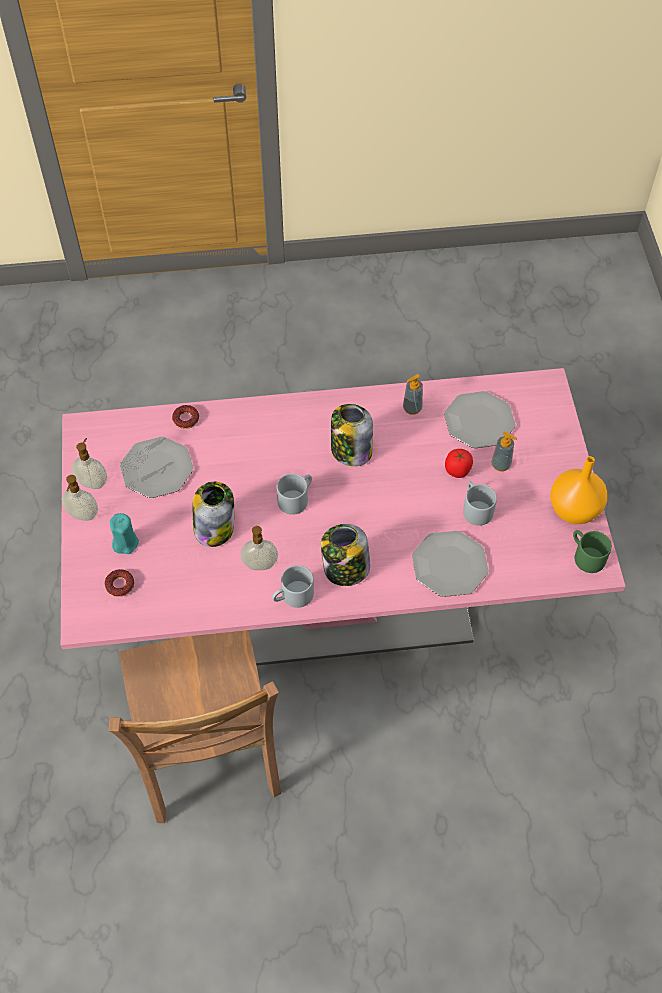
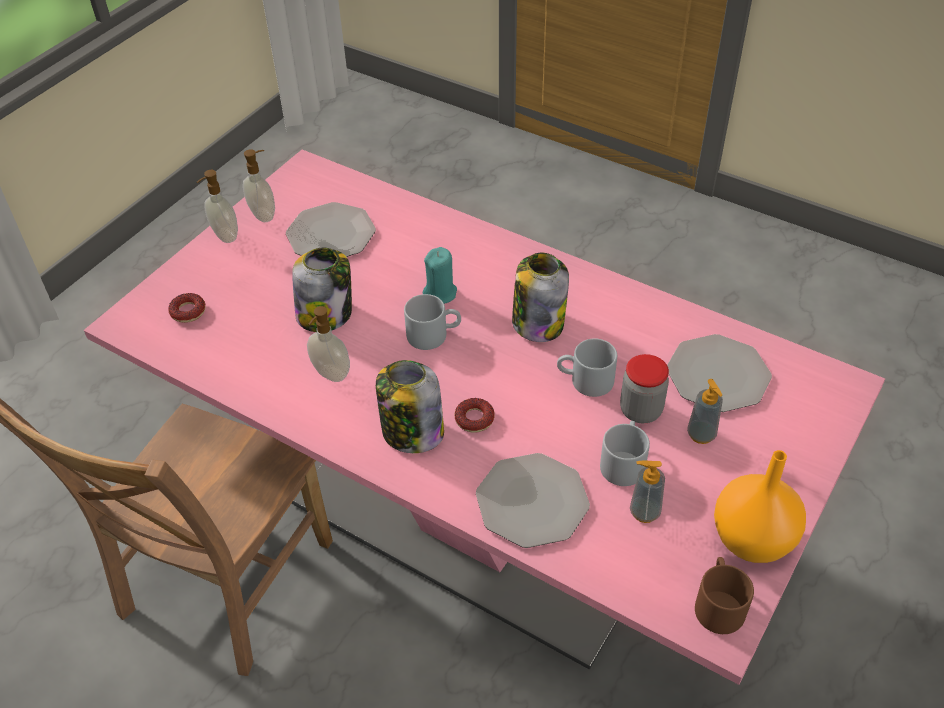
camera: 40 degrees right, 10 degrees down
(125, 542) = (233, 279): turquoise candle -> turquoise candle (440, 293)
(186, 419) = (403, 208): donut -> donut (474, 419)
(293, 597) = (330, 424): grey mug -> grey mug (585, 381)
(412, 408) = (649, 320): soap dispenser -> soap dispenser (644, 512)
(457, 471) = (641, 410): tomato -> jar
(585, 556) = (717, 603): green mug -> brown mug

